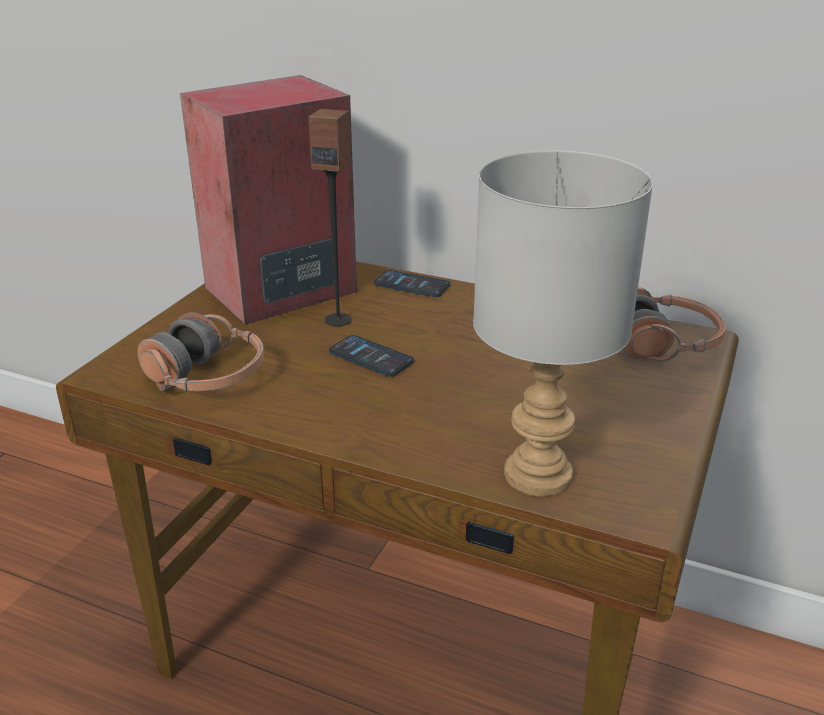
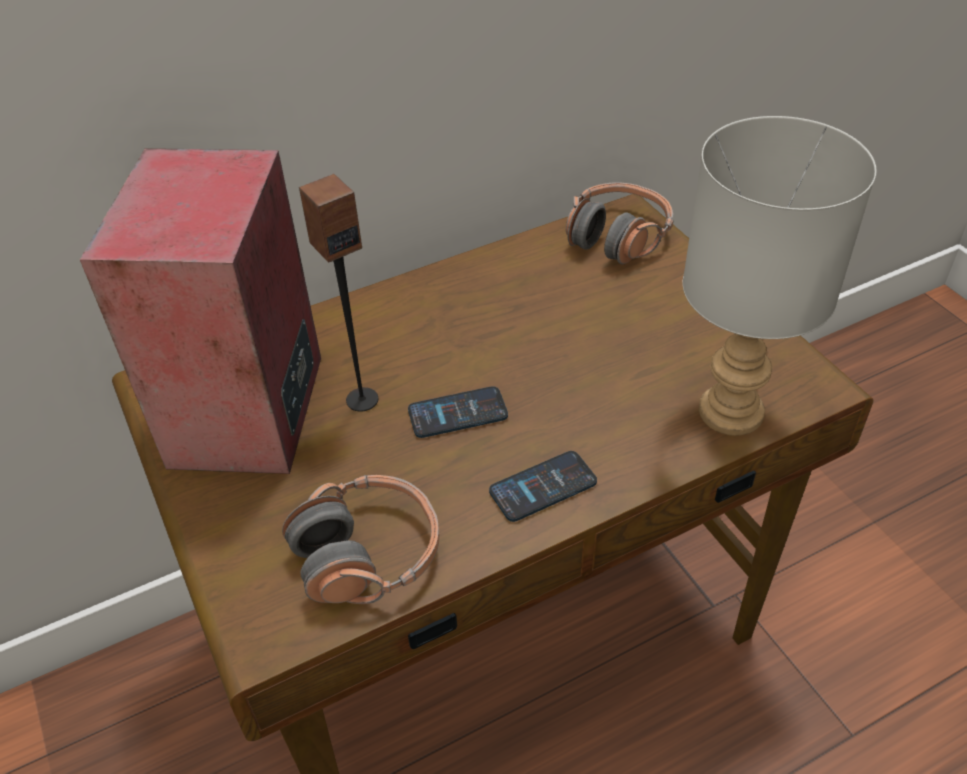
camera: 50 degrees left, 15 degrees up
(411, 285) = (354, 315): phone -> phone (543, 487)

